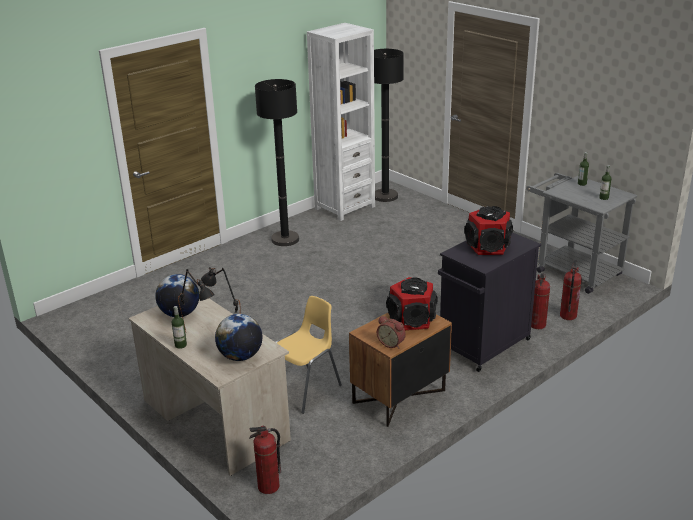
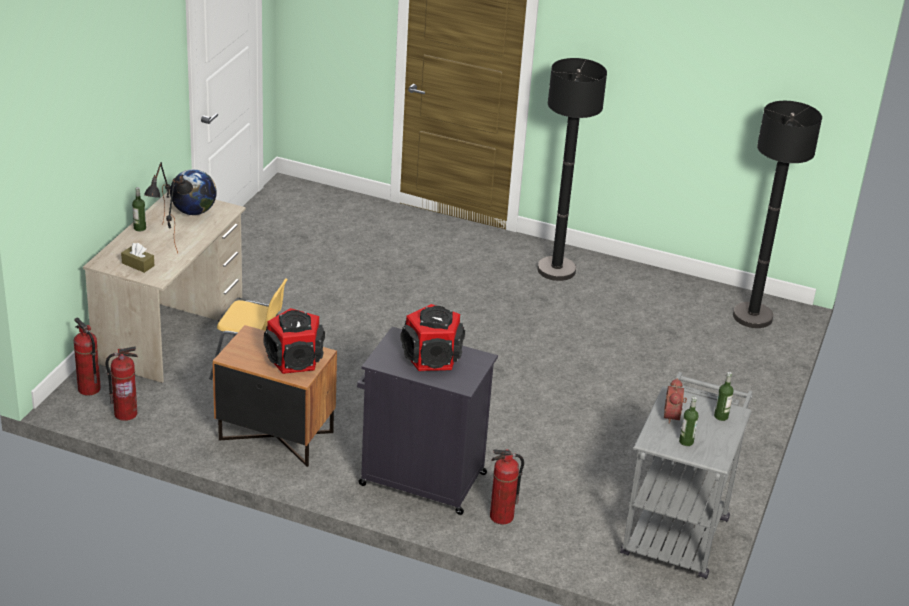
camera: 60 degrees right, 5 degrees up
(240, 356) = (138, 264): globe -> brown tissue box
(344, 207) = (685, 292): white bookcase -> none
(392, 343) = (238, 356): alarm clock -> alarm clock (674, 416)
(567, 316) = (545, 541): fire extinguisher -> fire extinguisher (126, 413)

